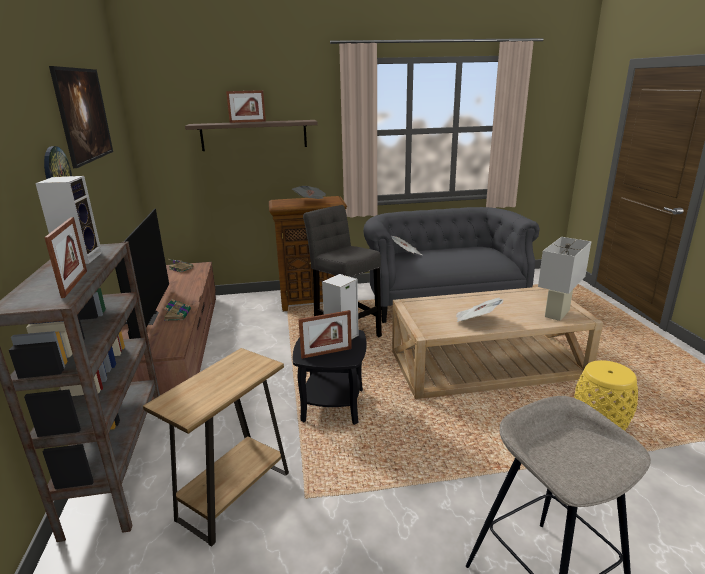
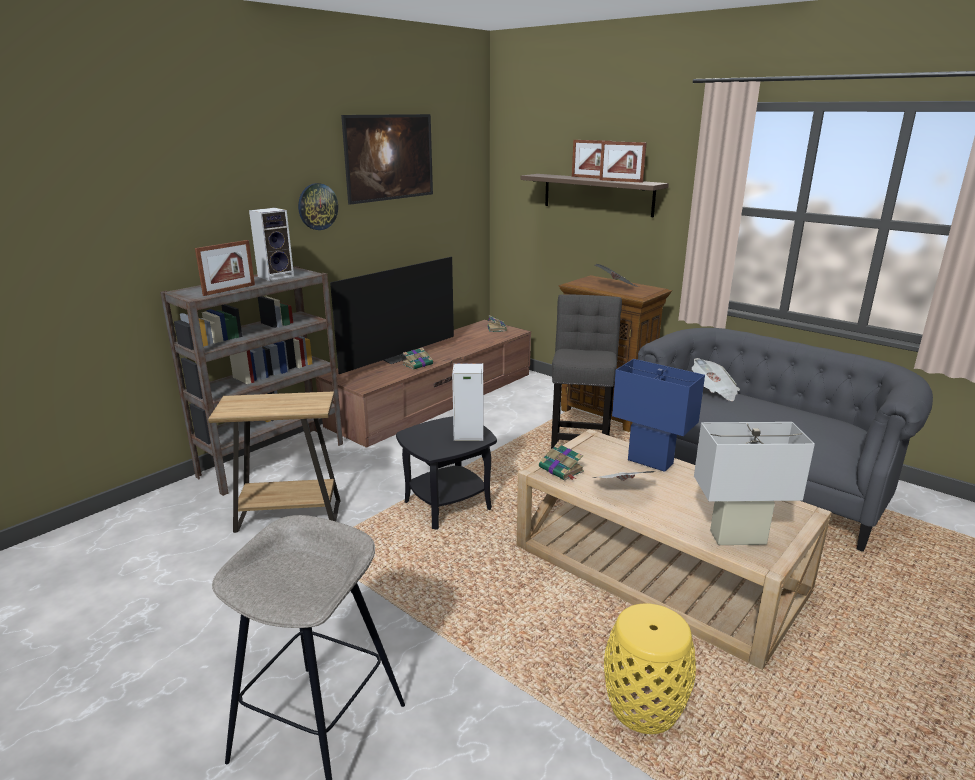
camera: 50 degrees right, 0 degrees up
(326, 353) = (429, 439): picture frame -> picture frame (620, 181)
(433, 327) = (562, 470): none -> book
(456, 301) = (650, 462): none -> blue table lamp

